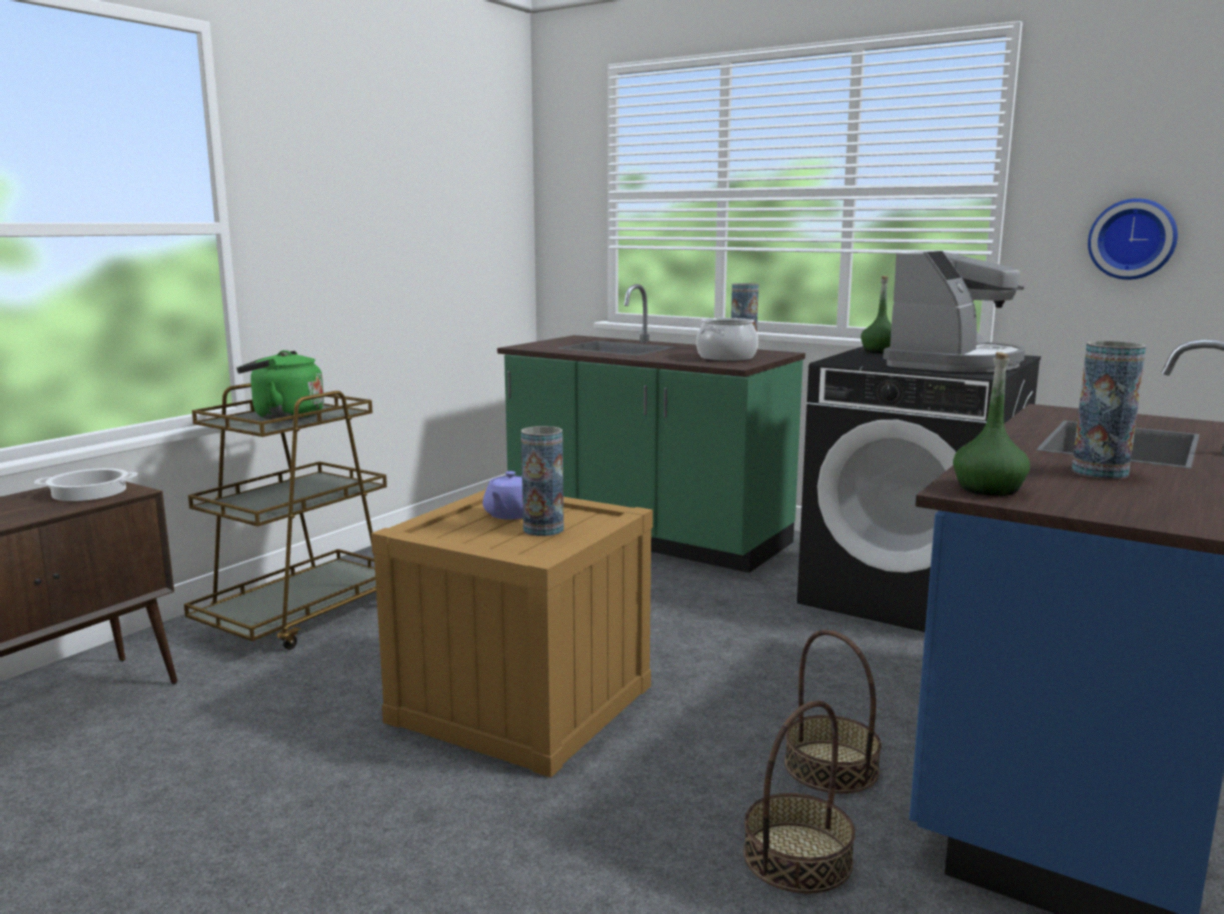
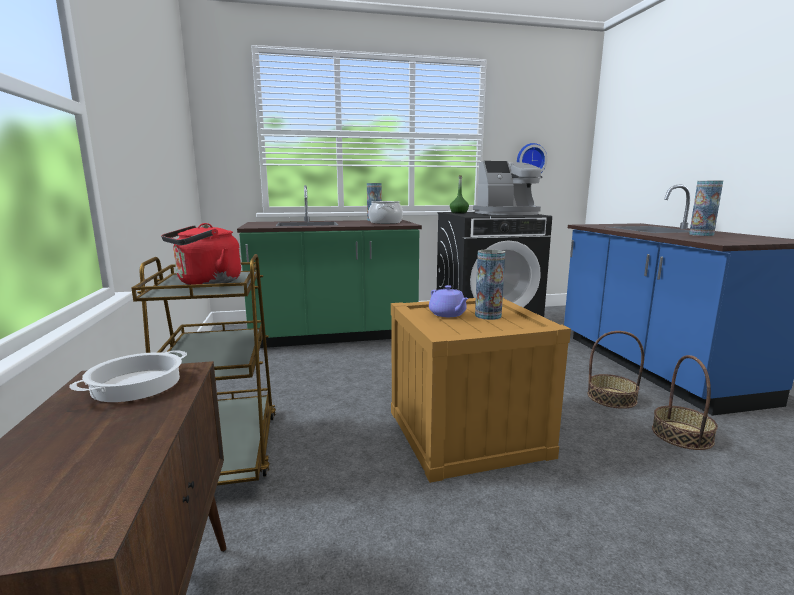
camera: 45 degrees left, 0 degrees up
(284, 416) = (206, 283): green kettle -> red kettle
(953, 363) = (508, 213): coffee machine -> coffee machine turned 90 degrees clockwise
(988, 489) = (720, 241): green bottle -> none

